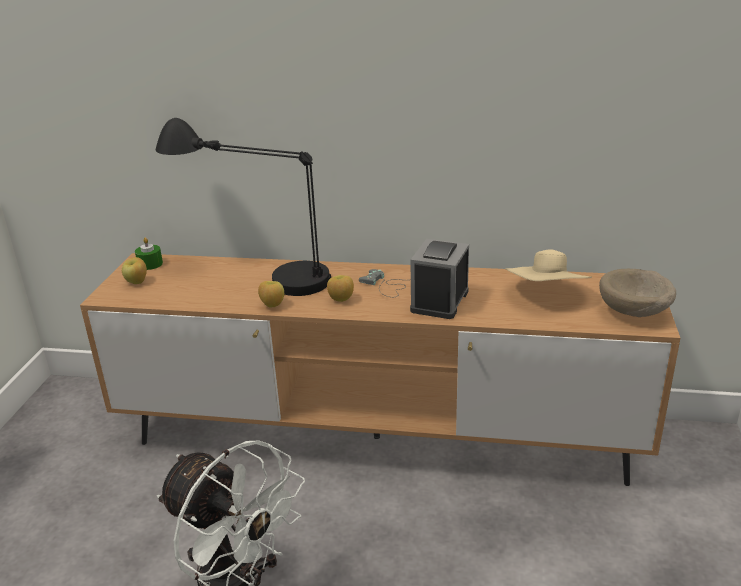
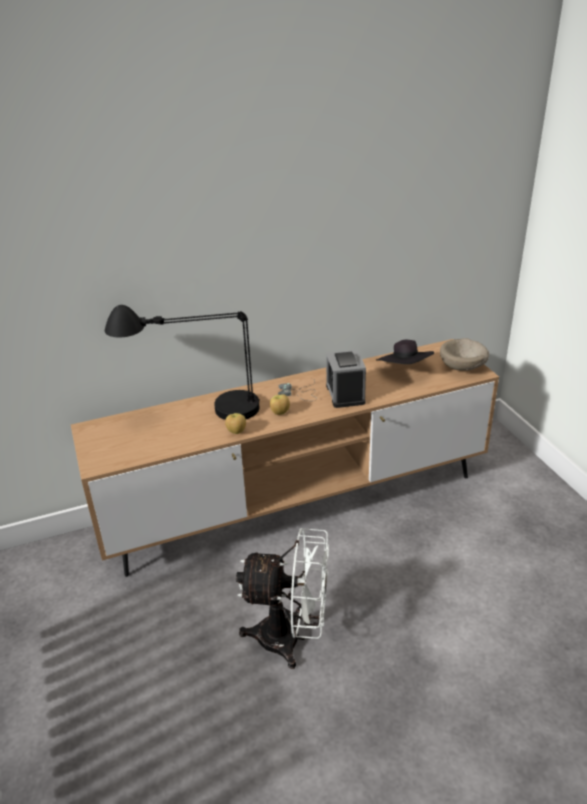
camera: 30 degrees left, 5 degrees up
(137, 282) = (107, 446): apple -> none
(150, 264) = (99, 429): green candle -> none
(547, 295) = (405, 370): beige hat -> black hat

